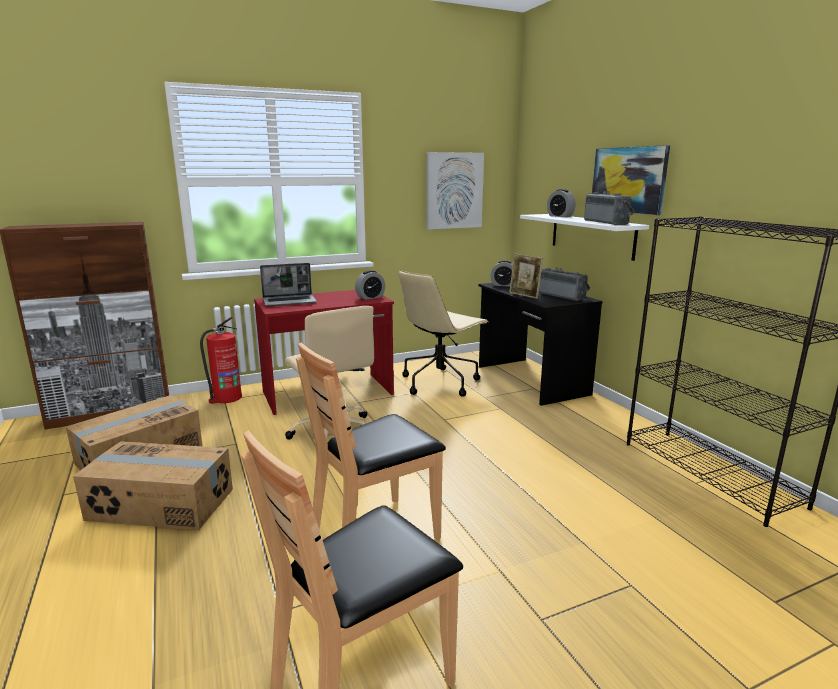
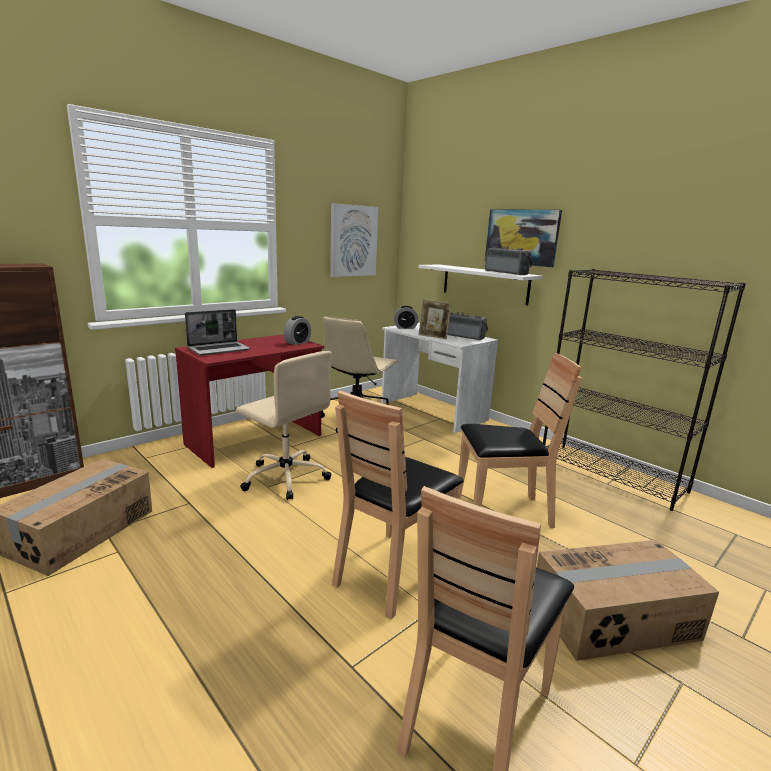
camera: 20 degrees left, 0 degrees up
(161, 505) = (144, 582): cardboard box -> cardboard box (615, 619)
(226, 398) = (146, 455): fire extinguisher -> none
(530, 380) = (432, 412): black desk -> white desk
(535, 496) = (502, 512): none -> brown chair
(560, 216) = (455, 267): alarm clock -> none

